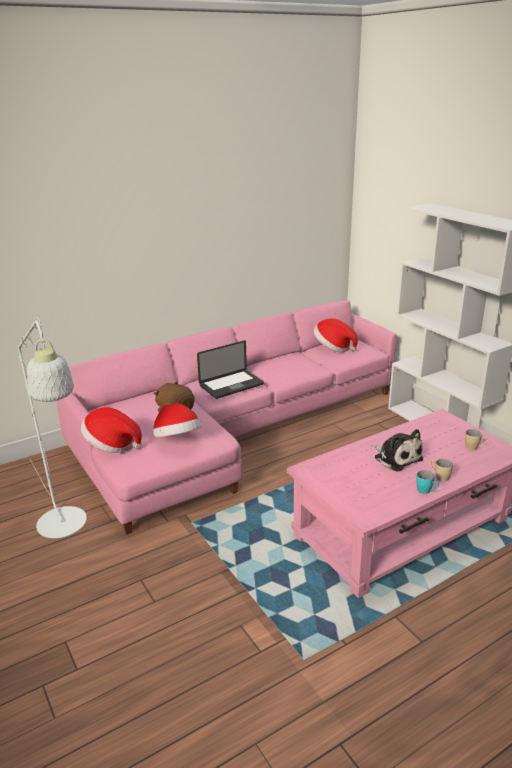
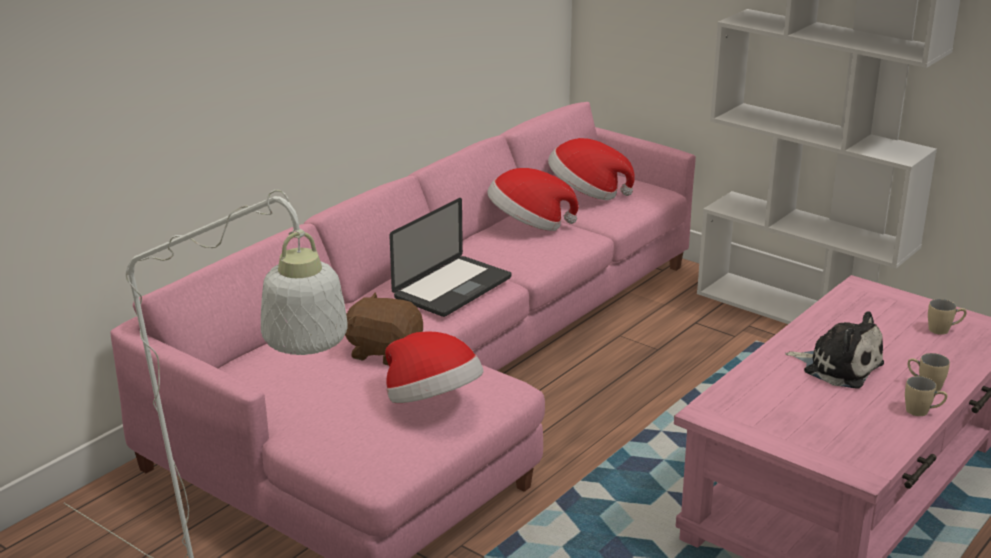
camera: 20 degrees left, 0 degrees up
(112, 445) = (312, 435): hat -> hat (528, 225)
(426, 491) = (922, 412): turquoise mug -> beige mug

